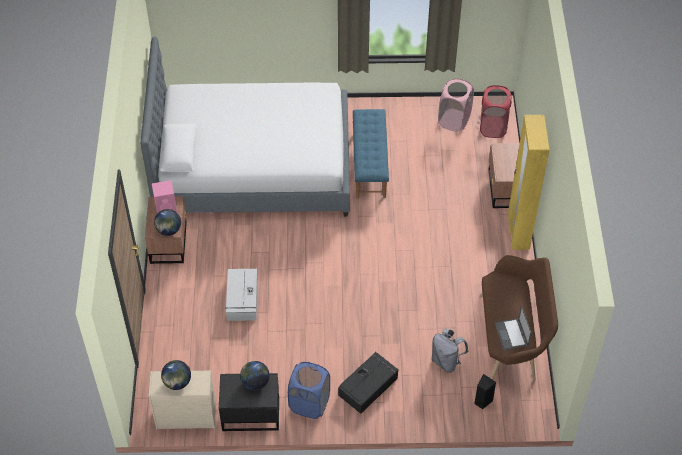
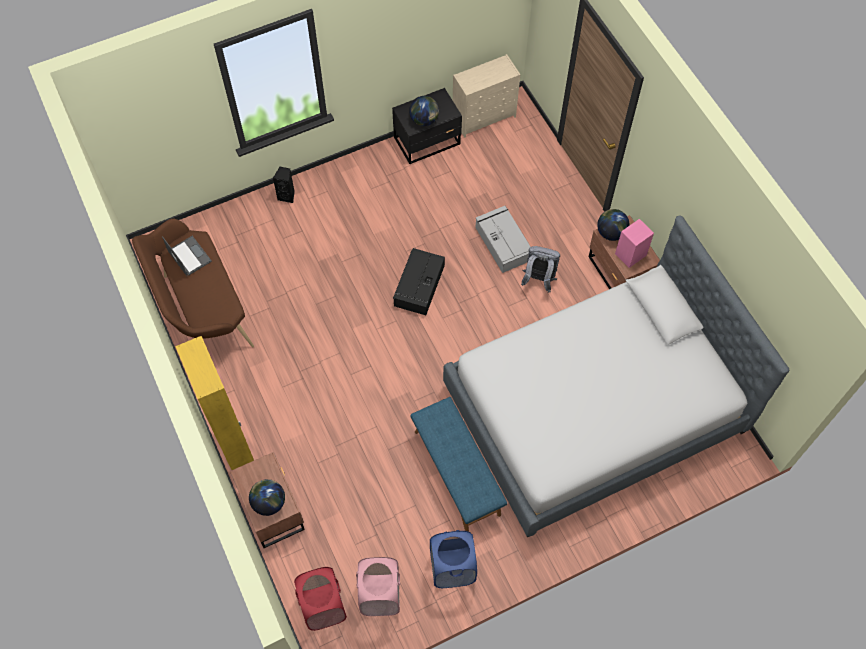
camera: 155 degrees right, 10 degrees up
(177, 382) = (489, 74): globe -> globe (269, 502)
(309, 403) = (378, 170): blue laundry basket -> blue laundry basket (452, 568)
(368, 386) = (330, 207): black storage box -> black storage box (419, 286)
(446, 361) = (262, 261): grey backpack -> grey backpack (538, 280)
(482, 401) = (212, 236): black speaker -> black speaker (287, 196)

